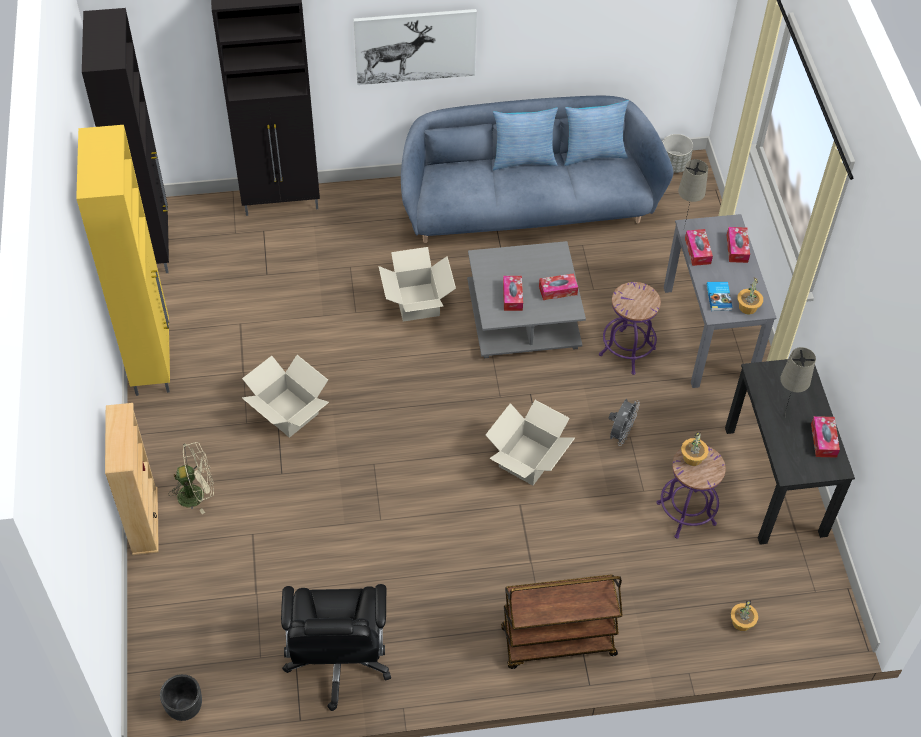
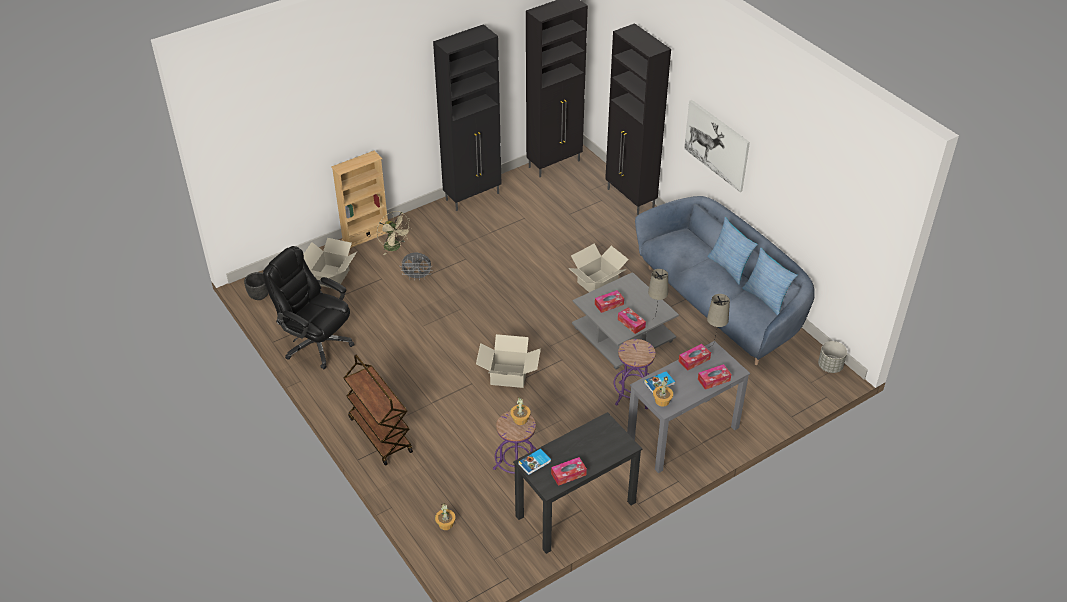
camera: 65 degrees right, 10 degrees down
(153, 361) = (473, 196): yellow cabinet -> black cabinet
(288, 412) = (474, 261): cardboard box -> cardboard box (331, 277)
(339, 662) = (317, 343): black office chair -> black office chair turned 60 degrees clockwise
(620, 434) = (560, 414): grey fan -> grey fan (417, 277)
(784, 411) = (580, 446): beige table lamp -> beige table lamp (655, 318)
(792, 465) = (535, 463): none -> book

